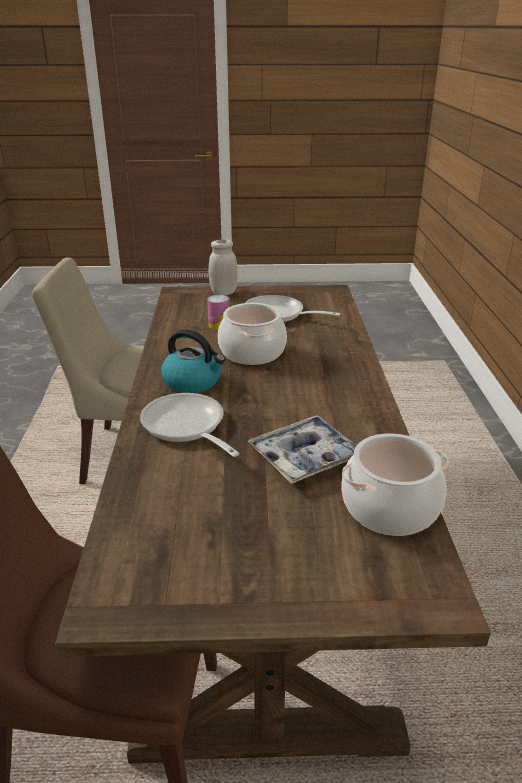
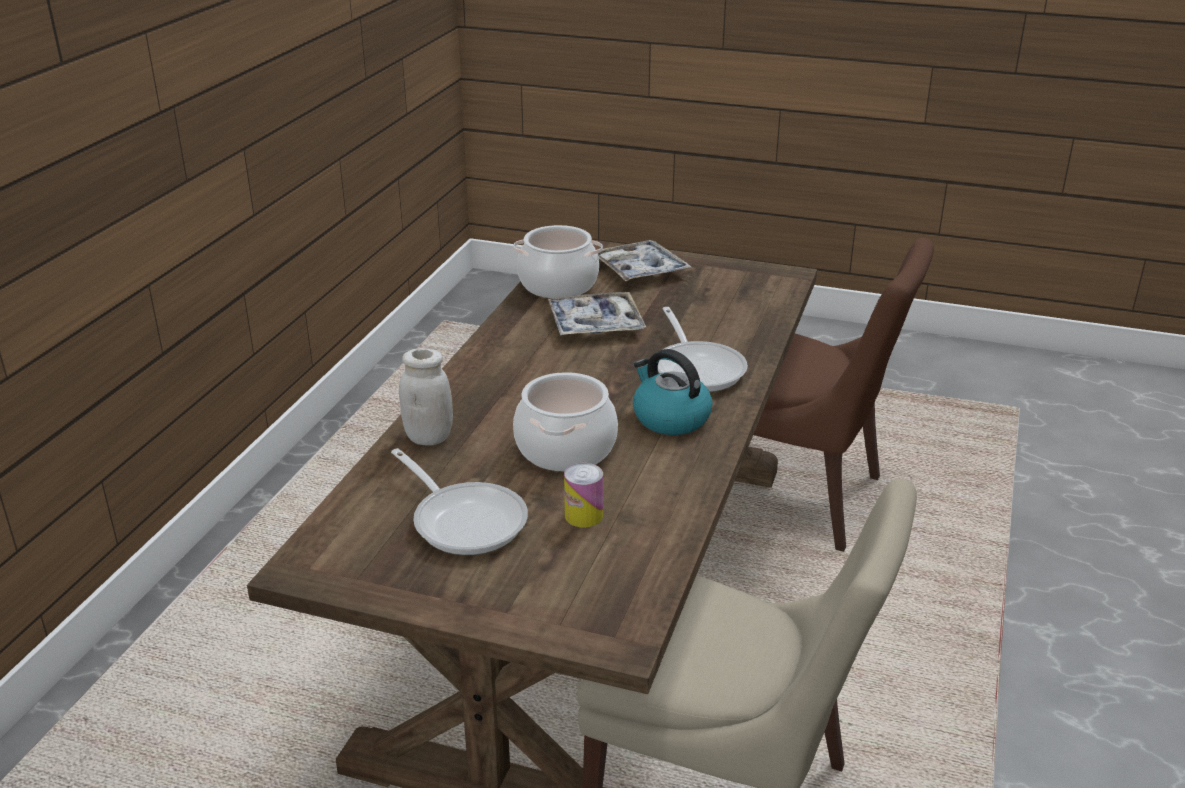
camera: 160 degrees left, 0 degrees up
(223, 293) = (522, 614): white jar -> white jar (428, 437)
(315, 564) = (639, 270): none -> tray

